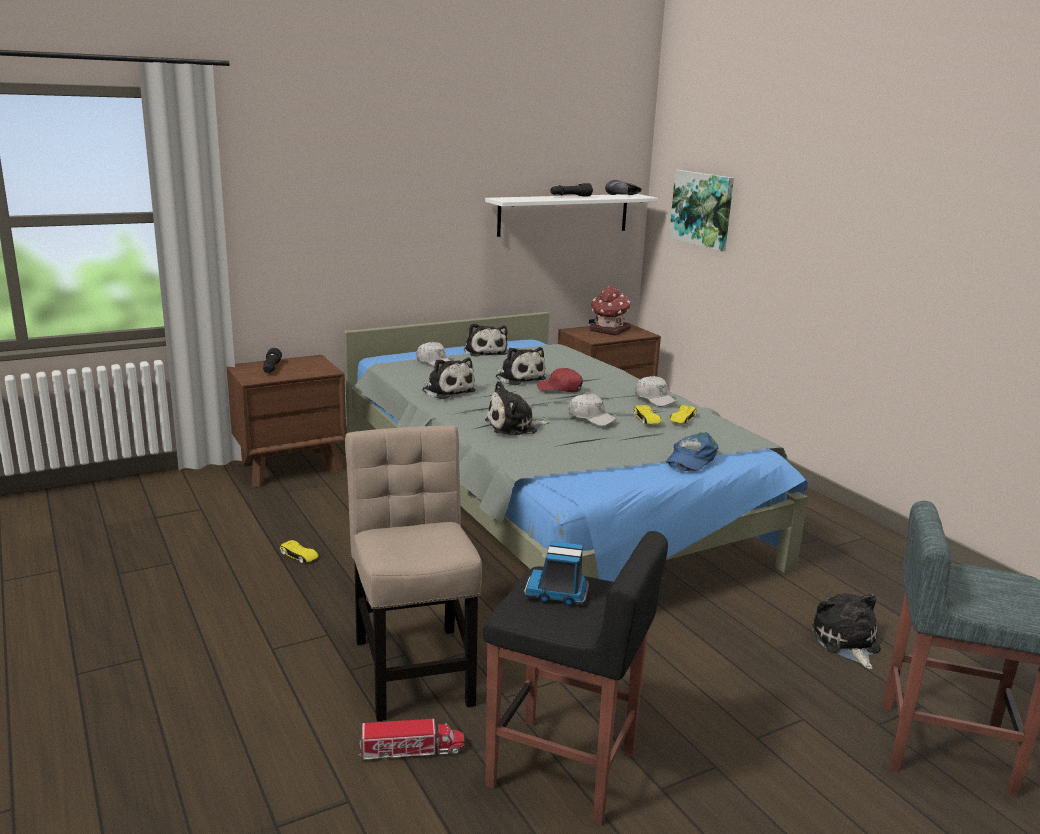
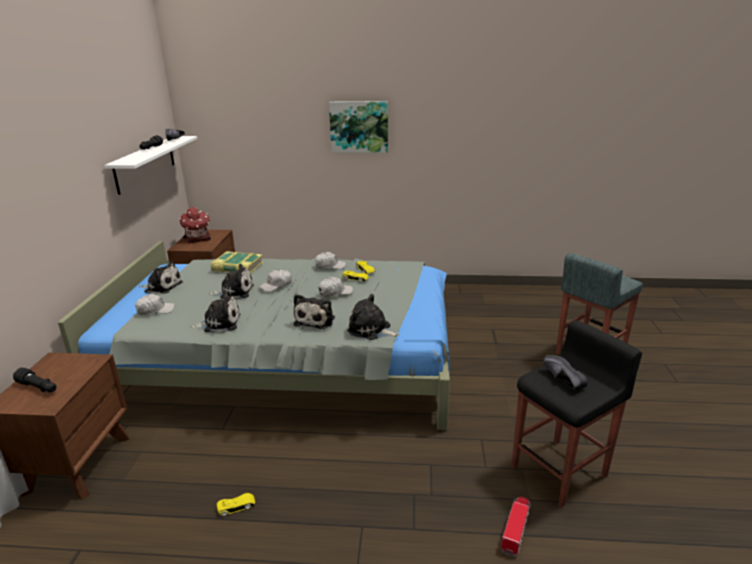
camera: 55 degrees left, 5 degrees up
(413, 666) = (429, 494): beige chair -> none
(558, 593) = (560, 381): toy truck -> black shoe
(560, 389) = (276, 285): red cap -> white cap
(573, 363) = (237, 267): none -> book
(690, 458) = (416, 287): blue cap -> none
(702, 209) = (238, 137): picture -> picture (359, 127)
(846, 642) = (506, 339): plush toy -> plush toy (371, 330)

